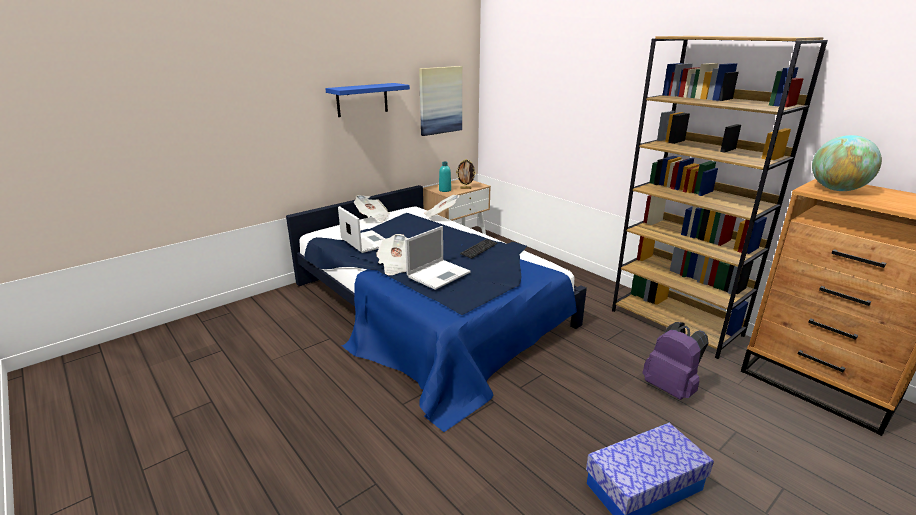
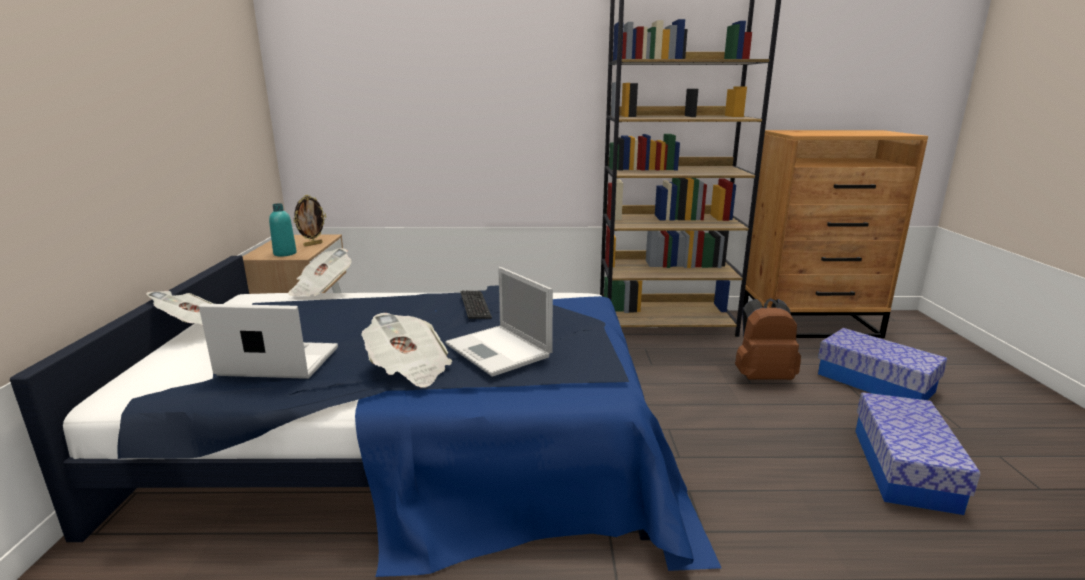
camera: 50 degrees left, 5 degrees down
(362, 99) = (114, 86): blue shelf -> none
(439, 274) = (499, 351): laptop -> laptop turned 150 degrees clockwise
(440, 100) = (228, 101): picture -> none
(671, 388) = (762, 376): purple backpack -> brown backpack
(766, 447) = (875, 382): none -> storage box
(837, 190) = (808, 133): globe -> none

